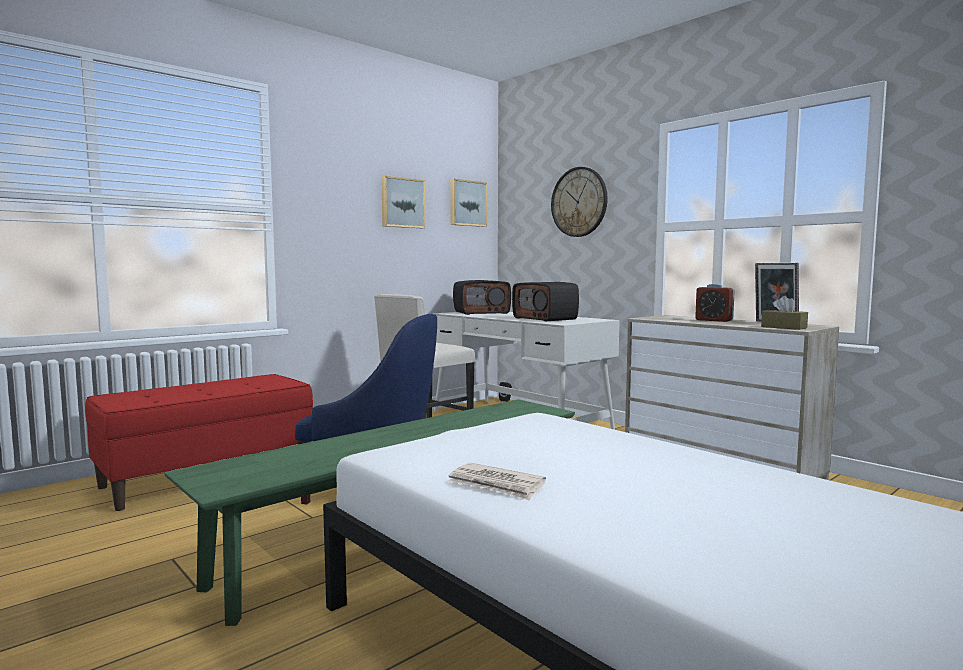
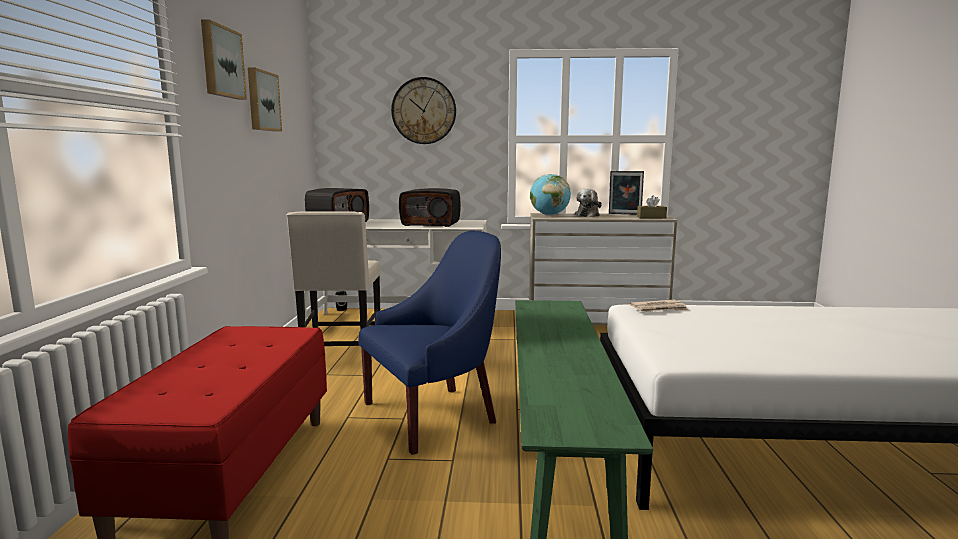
camera: 45 degrees left, 5 degrees up
(467, 203) = (298, 103): picture -> picture (221, 62)
(496, 485) = (795, 354): newspaper -> newspaper (659, 309)
(670, 317) = (549, 215): none -> globe
(714, 320) = (587, 215): alarm clock -> plush toy

